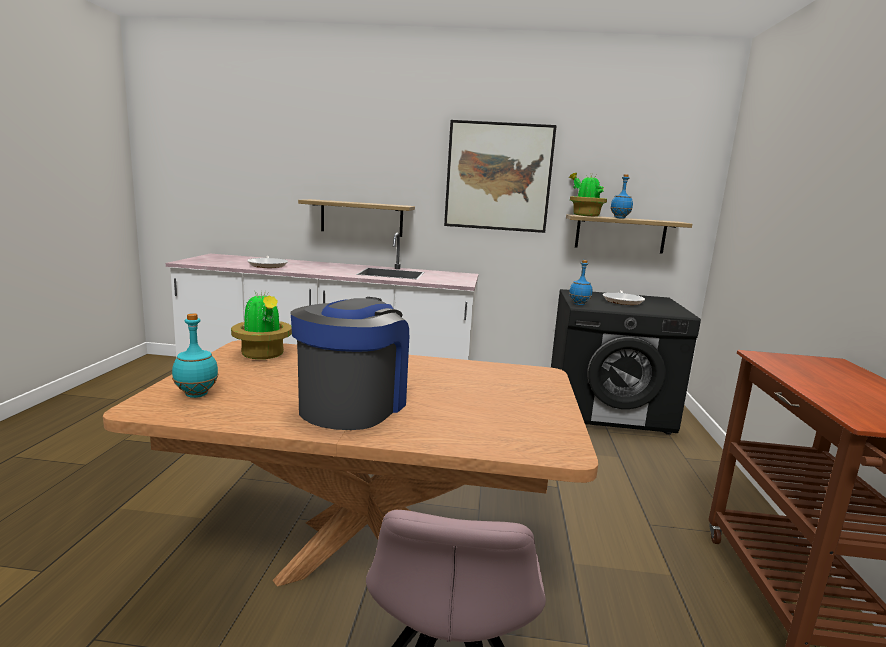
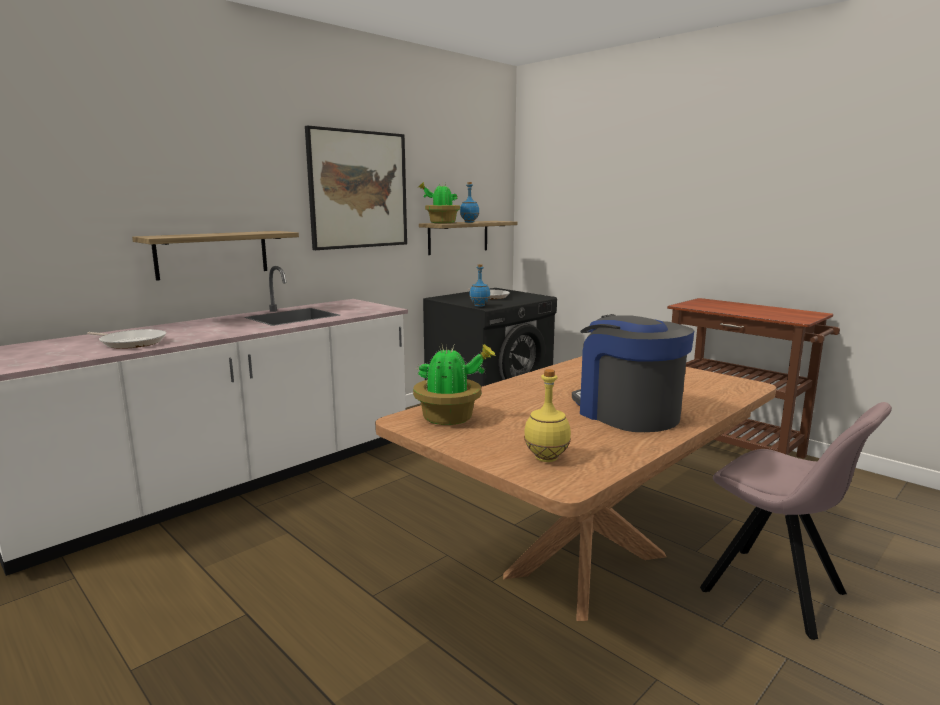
camera: 50 degrees left, 0 degrees up
(196, 395) = (546, 459): turquoise bottle -> yellow bottle

